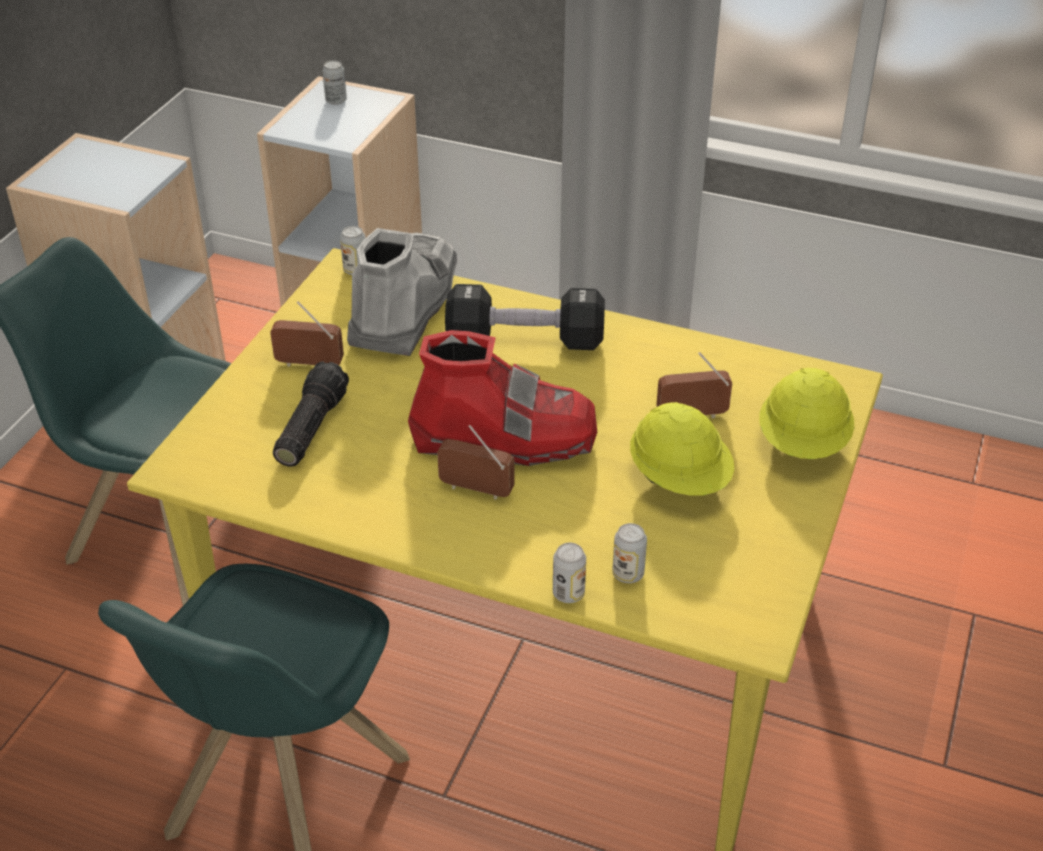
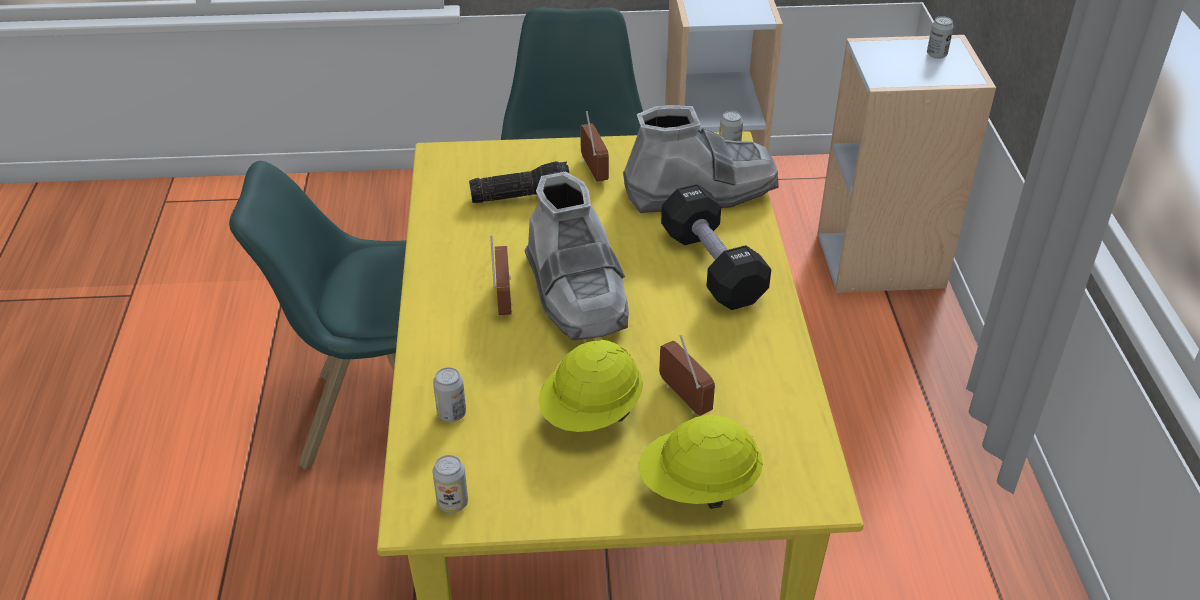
camera: 65 degrees right, 0 degrees up
(505, 437) = (576, 295): red boot -> grey boot
(568, 593) = (411, 386): can -> can (452, 503)

